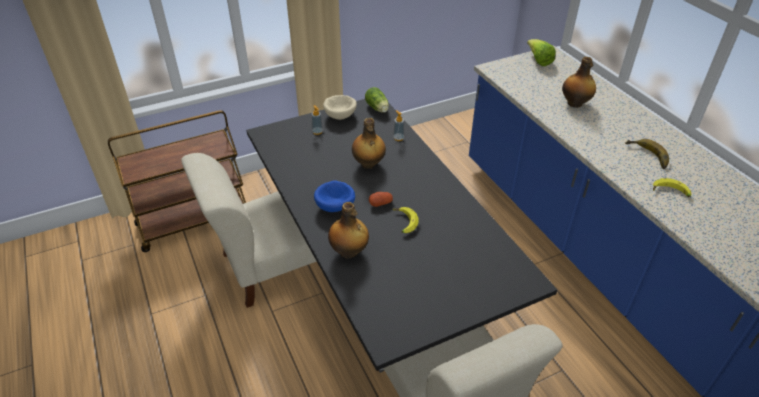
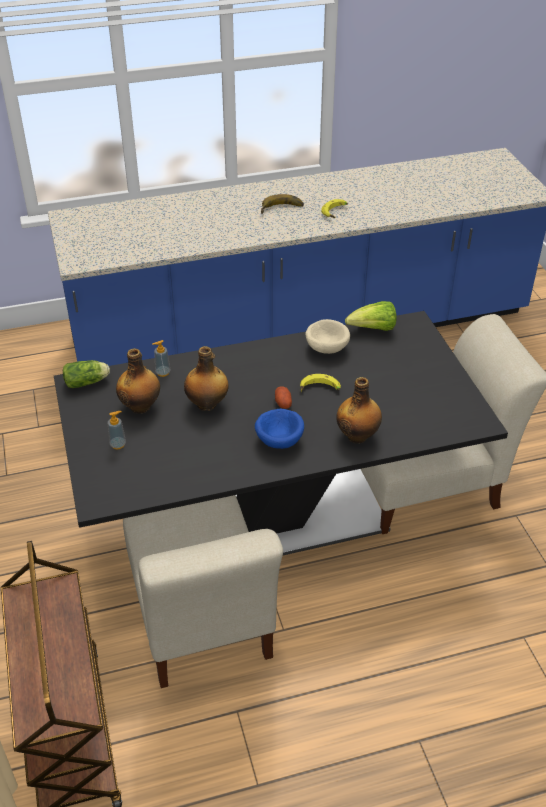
camera: 80 degrees left, 0 degrees up
(341, 115) = (88, 418): beige bowl -> beige bowl (326, 347)
(538, 61) = (78, 228): lettuce -> lettuce (373, 329)
(575, 103) = (178, 225): bottle -> bottle (141, 406)

